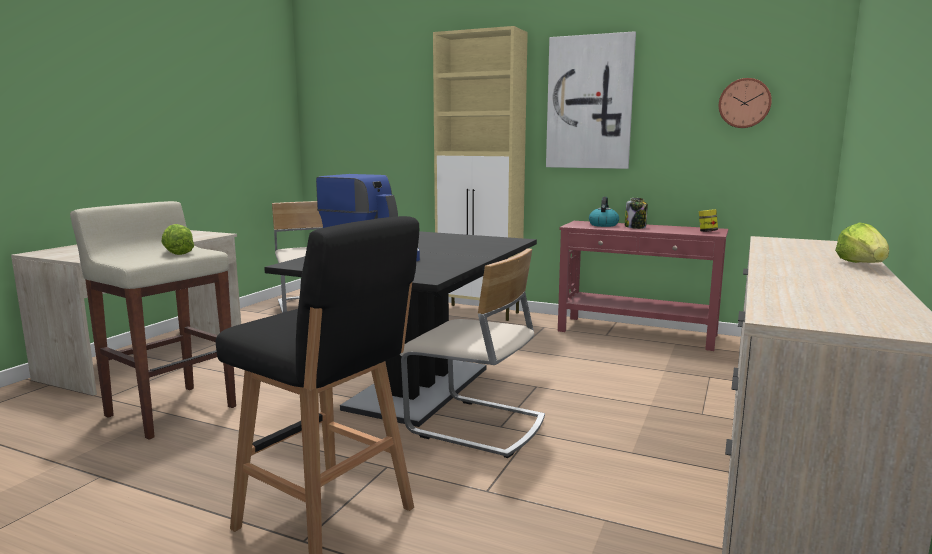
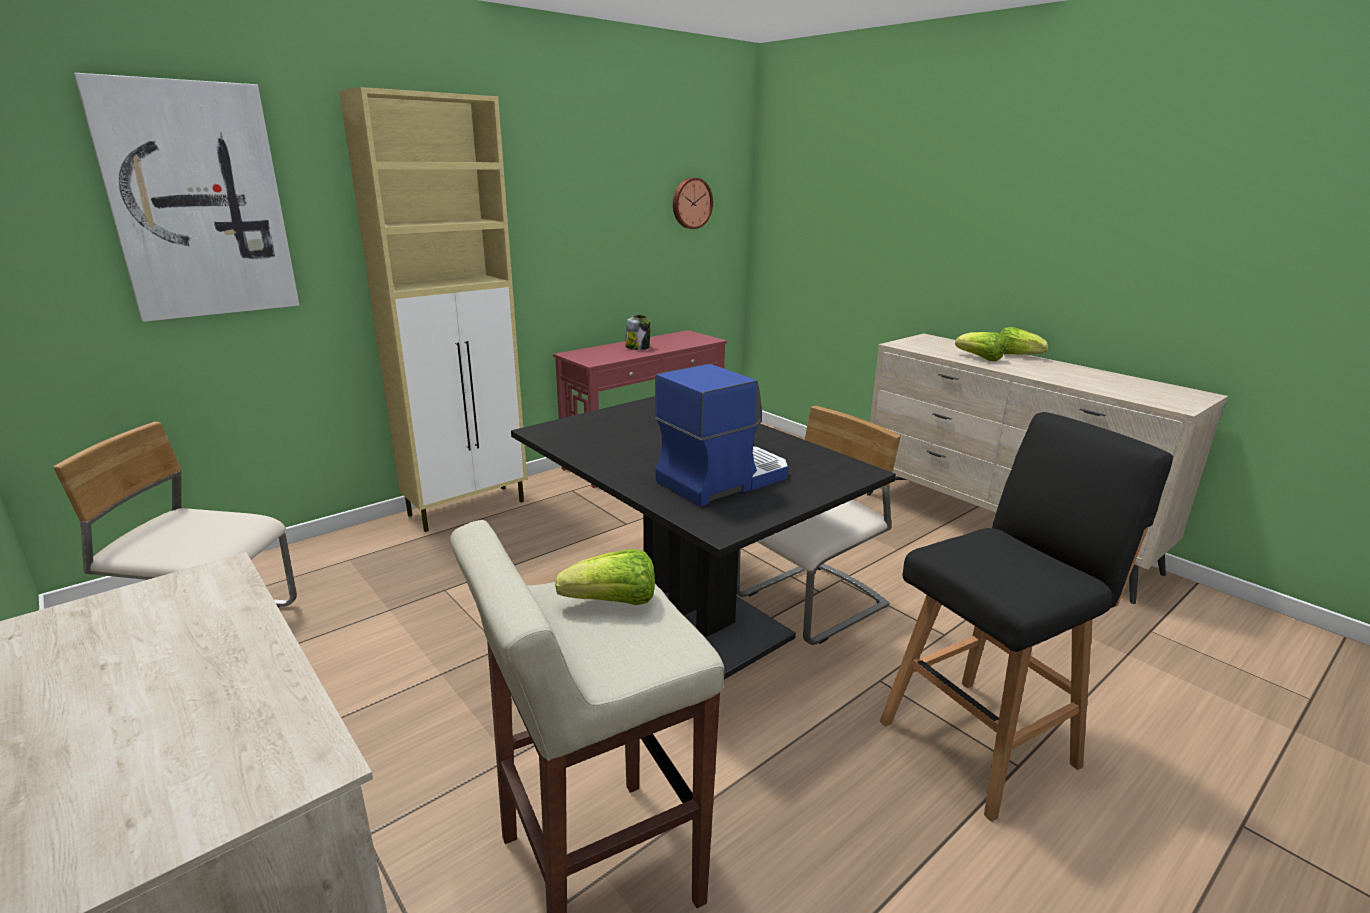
camera: 65 degrees left, 10 degrees up
(589, 102) = (554, 203): picture -> picture (198, 202)
(603, 225) = (605, 352): kettle -> none
(707, 231) = (696, 338): jar -> none
(792, 256) = (980, 358): none -> lettuce

